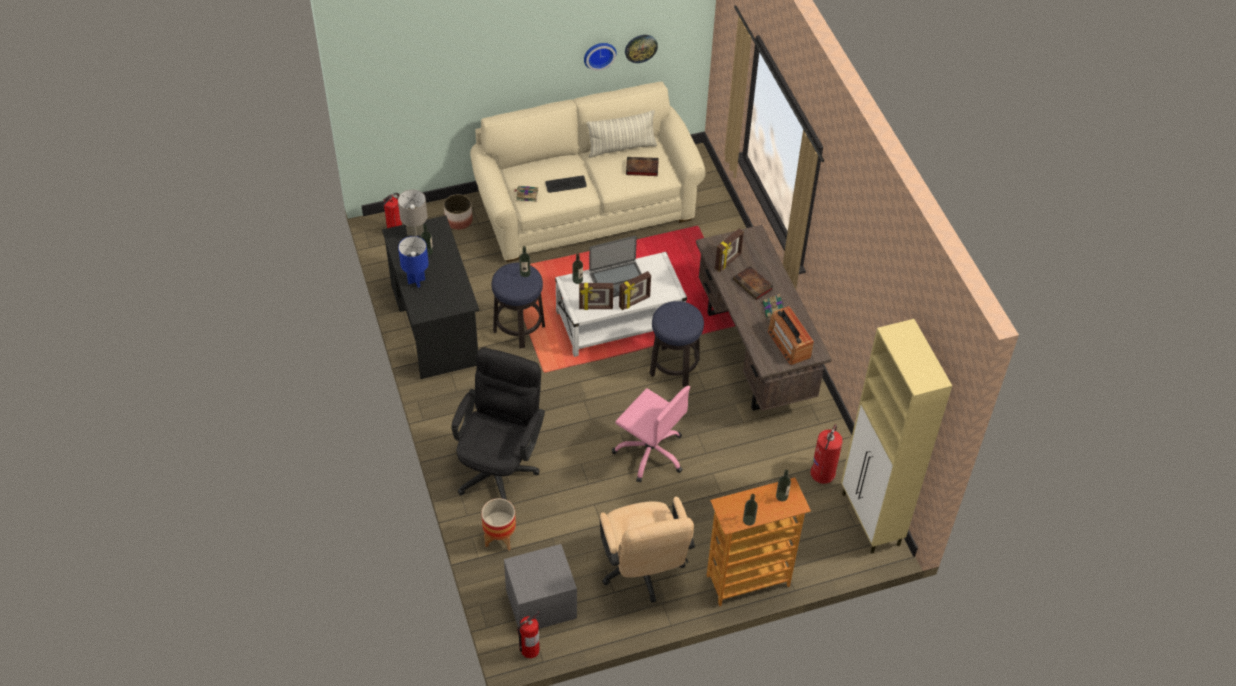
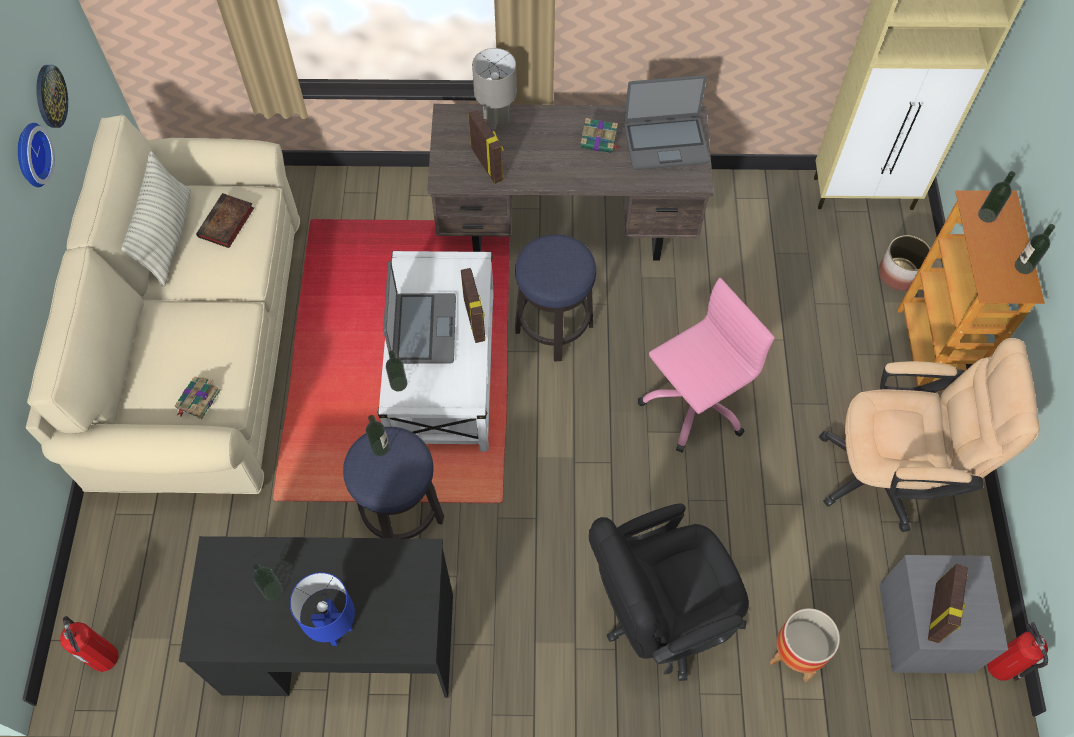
camera: 70 degrees left, 10 degrees up
(415, 234) = (220, 602): grey table lamp -> grey table lamp (496, 120)
(458, 220) = (132, 544): planter -> planter (899, 274)
(500, 465) = (659, 617): black office chair -> black office chair turned 60 degrees counterclockwise
(566, 184) = (206, 336): keyboard -> none
(596, 307) = (465, 375): picture frame -> picture frame (938, 613)
(754, 285) = (544, 148): book -> none
(788, 344) = (665, 143): radio -> laptop
(823, 472) = (780, 217): fire extinguisher -> none

